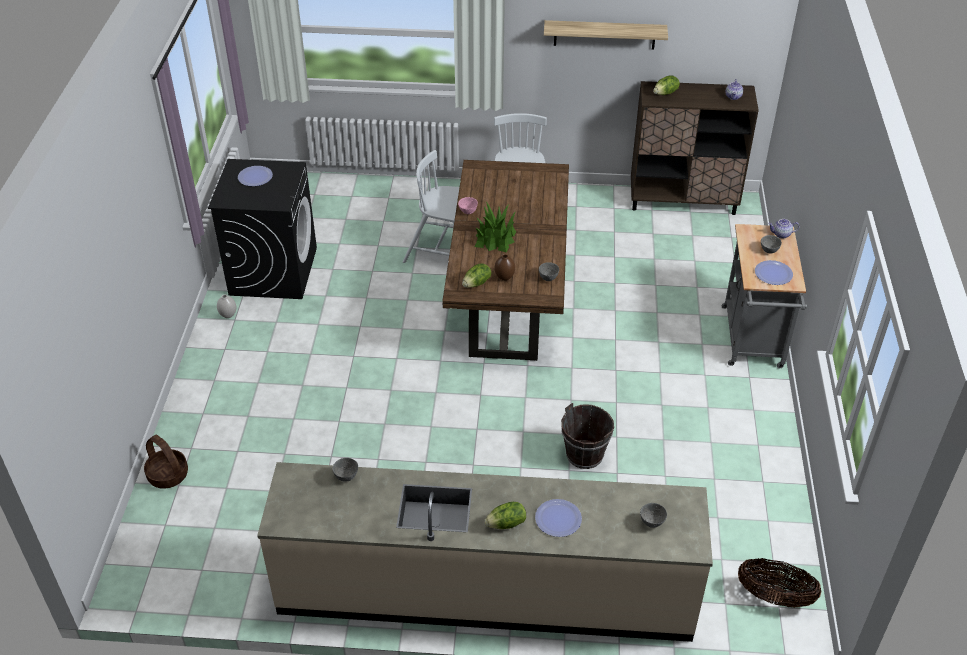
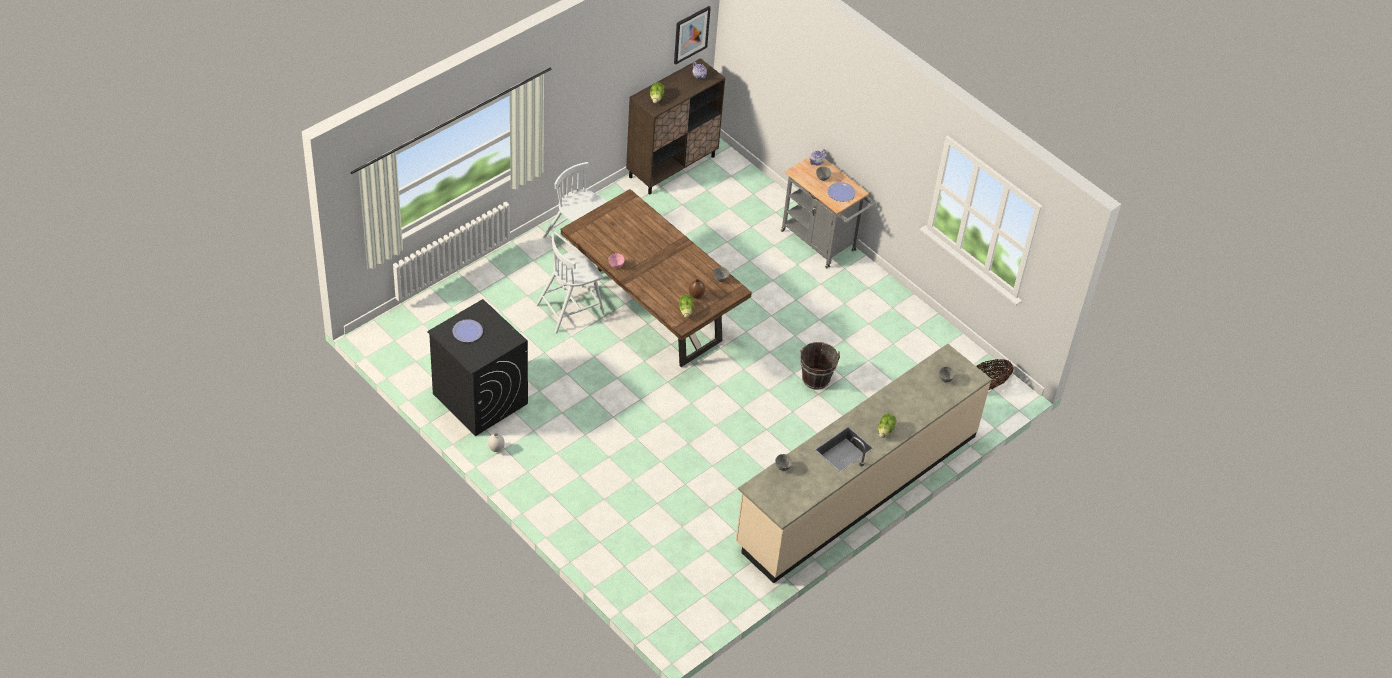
camera: 50 degrees left, 5 degrees up
(167, 475) = (609, 566): basket -> none
(495, 238) = (656, 273): potted plant -> none
(558, 518) = (904, 410): plate -> none
(604, 34) = (603, 78): shelf -> none
(743, 44) = (691, 34): none -> picture

